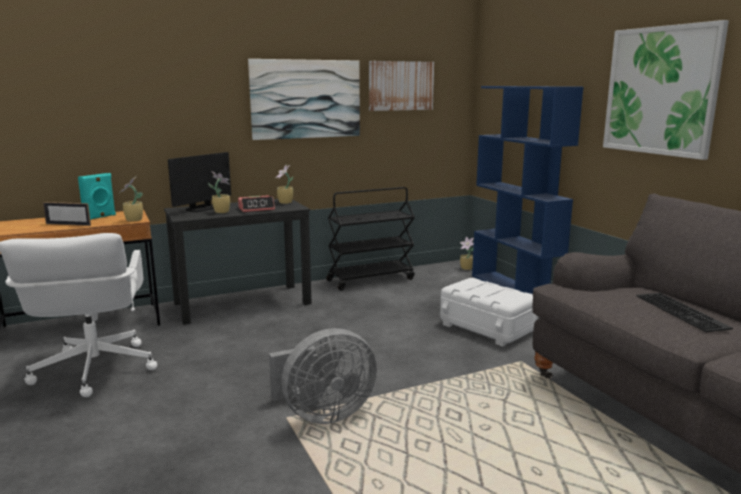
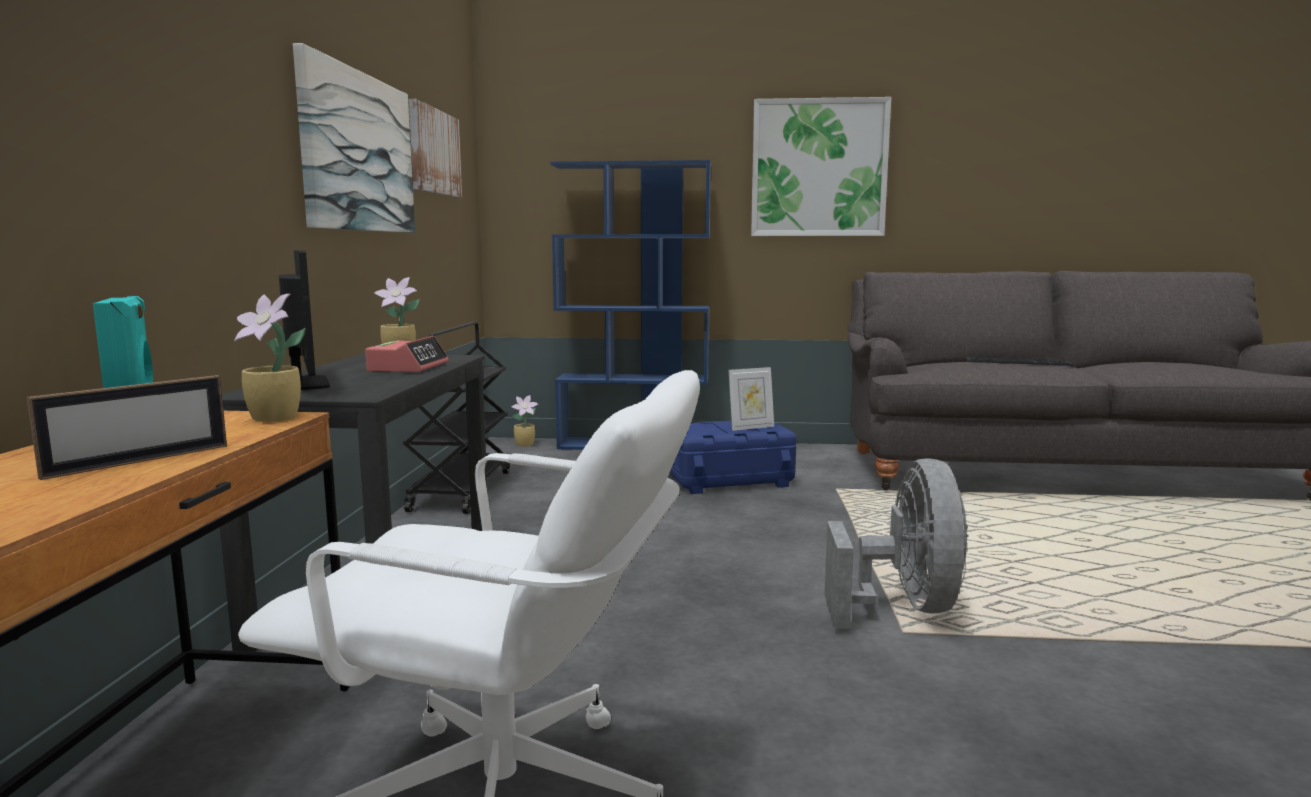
camera: 60 degrees left, 5 degrees down
(221, 212) = (374, 379): potted plant -> none
(487, 327) = (728, 480): white storage box -> blue storage box
(497, 295) = (751, 427): none -> picture frame

